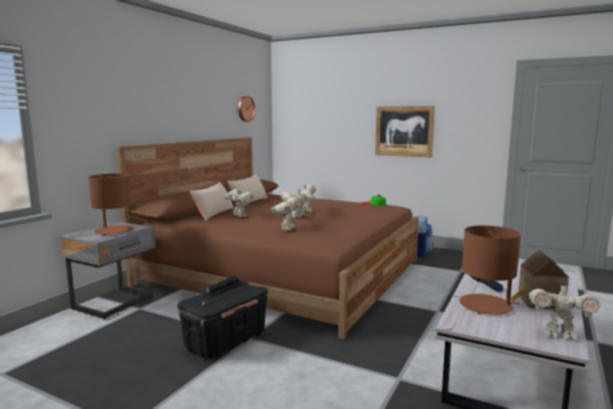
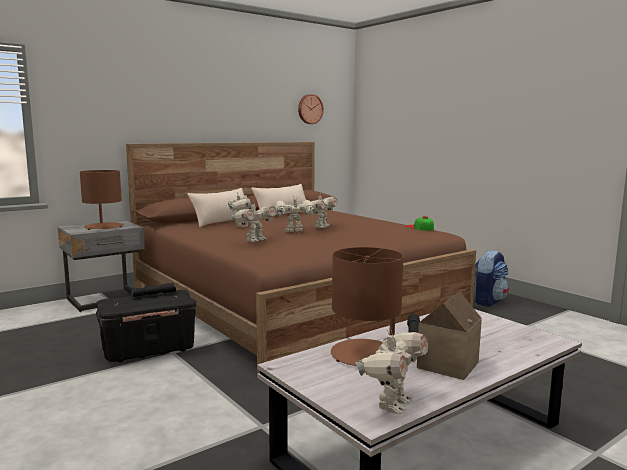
camera: 25 degrees right, 0 degrees up
(404, 131) = (490, 136): picture -> none
(559, 335) = (392, 404): toy robot -> toy robot turned 105 degrees counterclockwise

